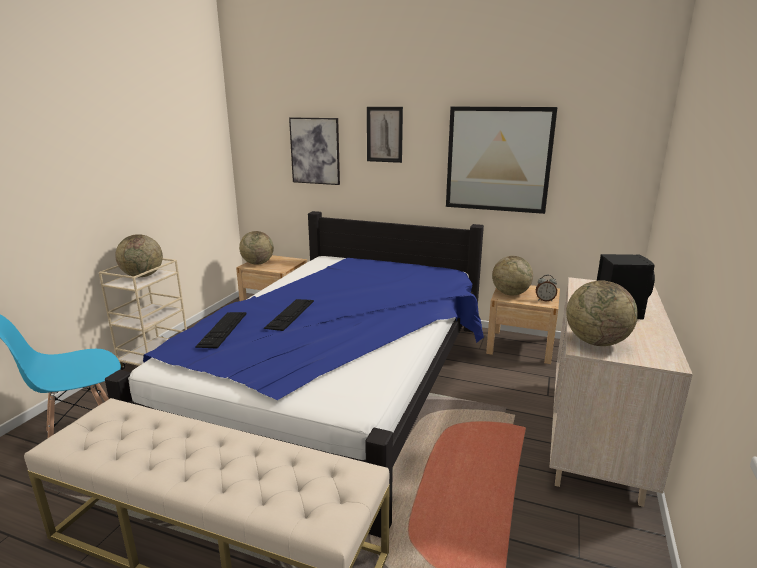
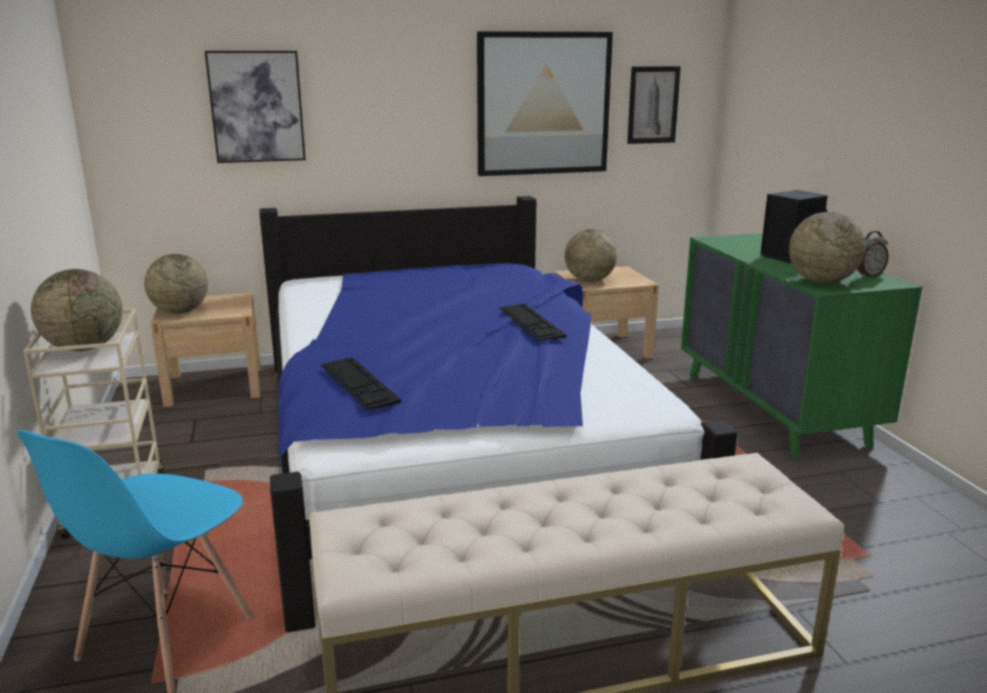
camera: 35 degrees left, 0 degrees up
(290, 314) = (415, 345): keyboard -> keyboard (531, 322)
(384, 134) = (378, 75): picture -> picture (653, 105)
(545, 300) = (633, 279): alarm clock -> alarm clock (868, 275)
(595, 438) = (774, 409): beige dresser -> green dresser

